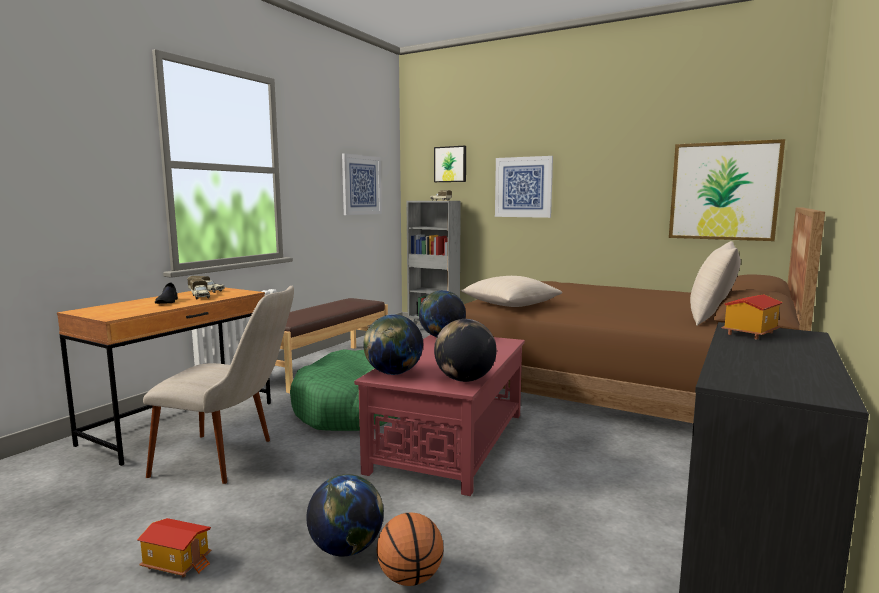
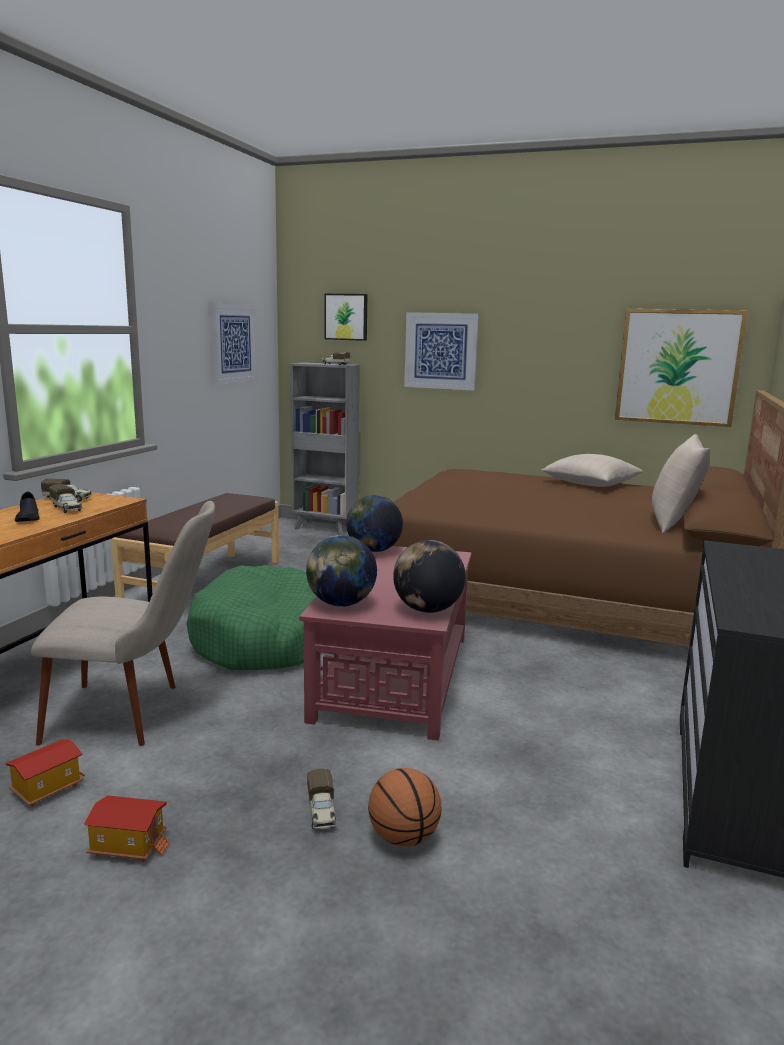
camera: 10 degrees left, 5 degrees up
(346, 549) = (321, 812): globe -> toy truck
(510, 305) = (445, 507): beige pillow -> beige pillow (590, 484)
(749, 333) = (740, 555): toy house -> toy house (47, 788)

